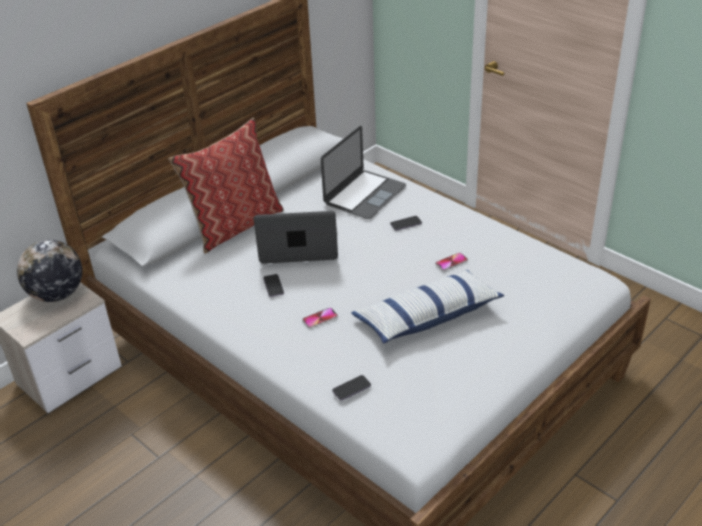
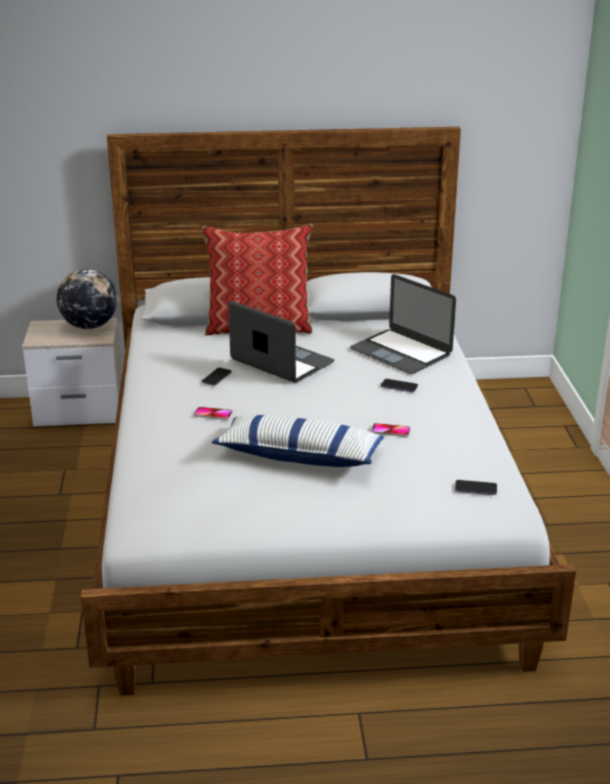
camera: 40 degrees right, 10 degrees down
(351, 388) = (154, 468): phone -> phone (475, 489)
(365, 194) = (401, 351): laptop -> laptop turned 60 degrees clockwise

